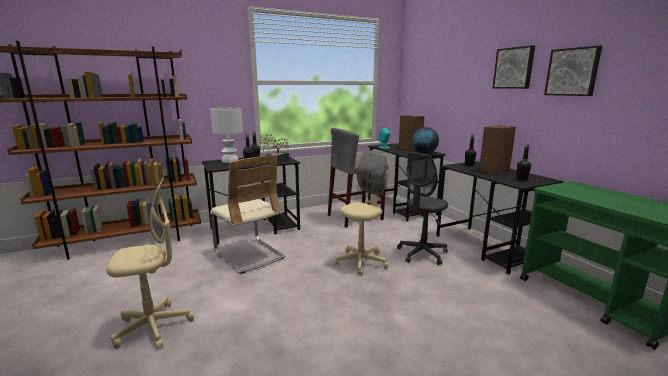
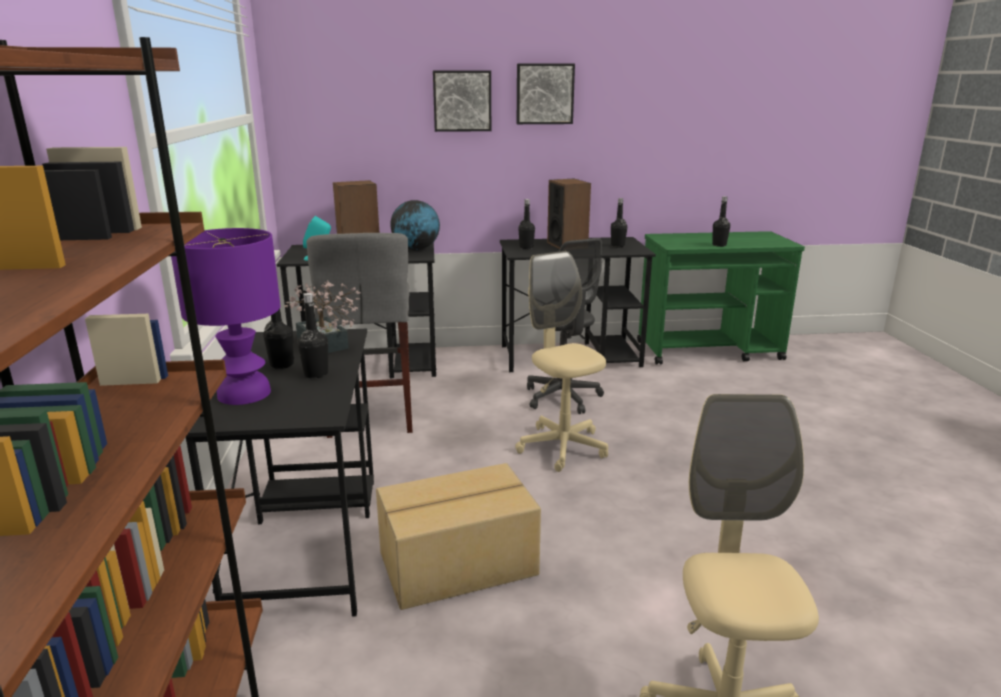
camera: 70 degrees left, 5 degrees up
(230, 161) = (243, 393): white table lamp -> purple table lamp
(249, 255) = (459, 565): beige chair -> cardboard box
(572, 72) = (627, 102): picture -> picture (462, 101)
(592, 199) = (719, 245): none -> black bottle

